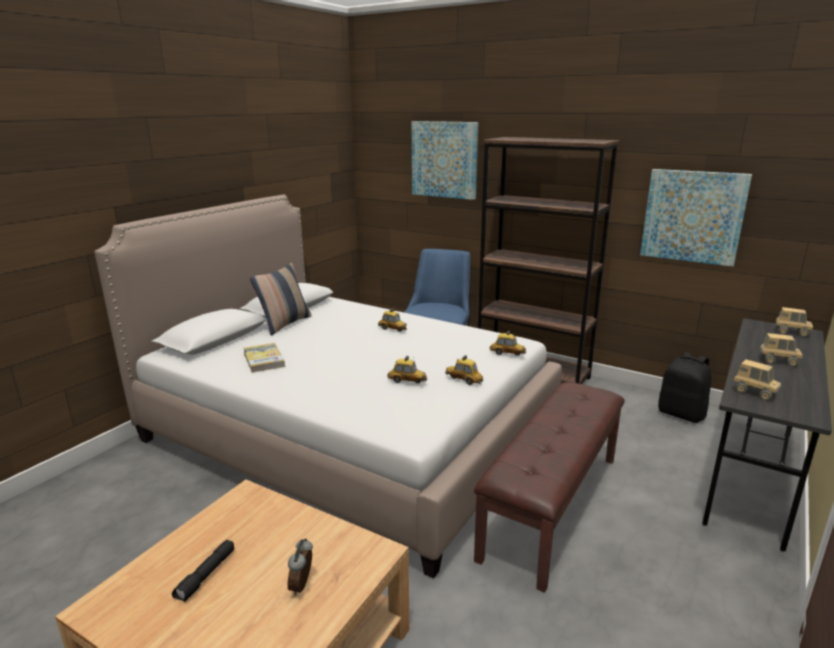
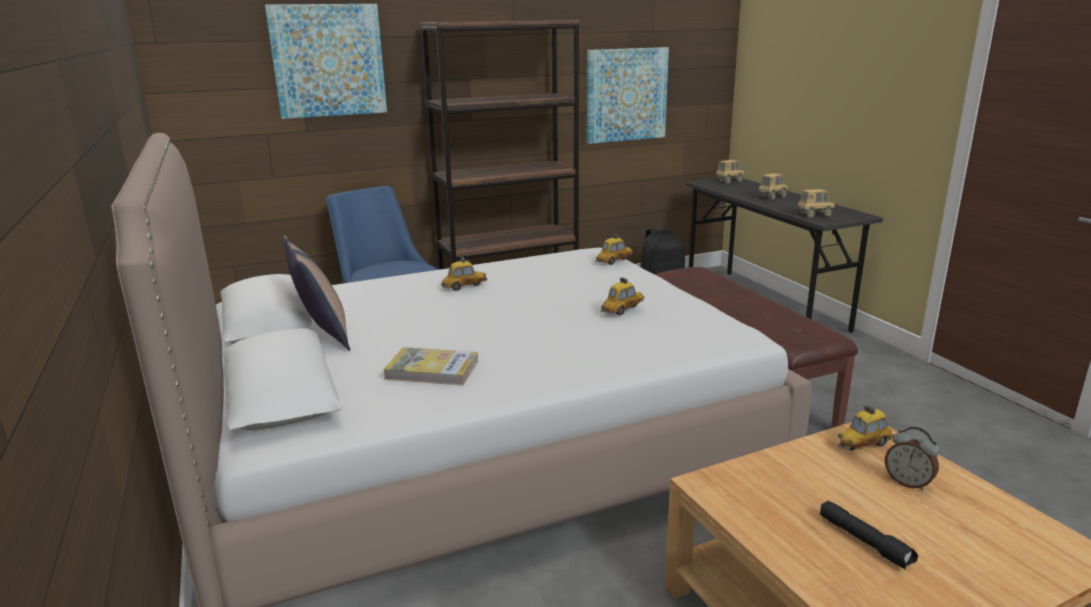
camera: 55 degrees left, 0 degrees up
(463, 380) = (649, 290): toy car -> toy car (863, 445)

